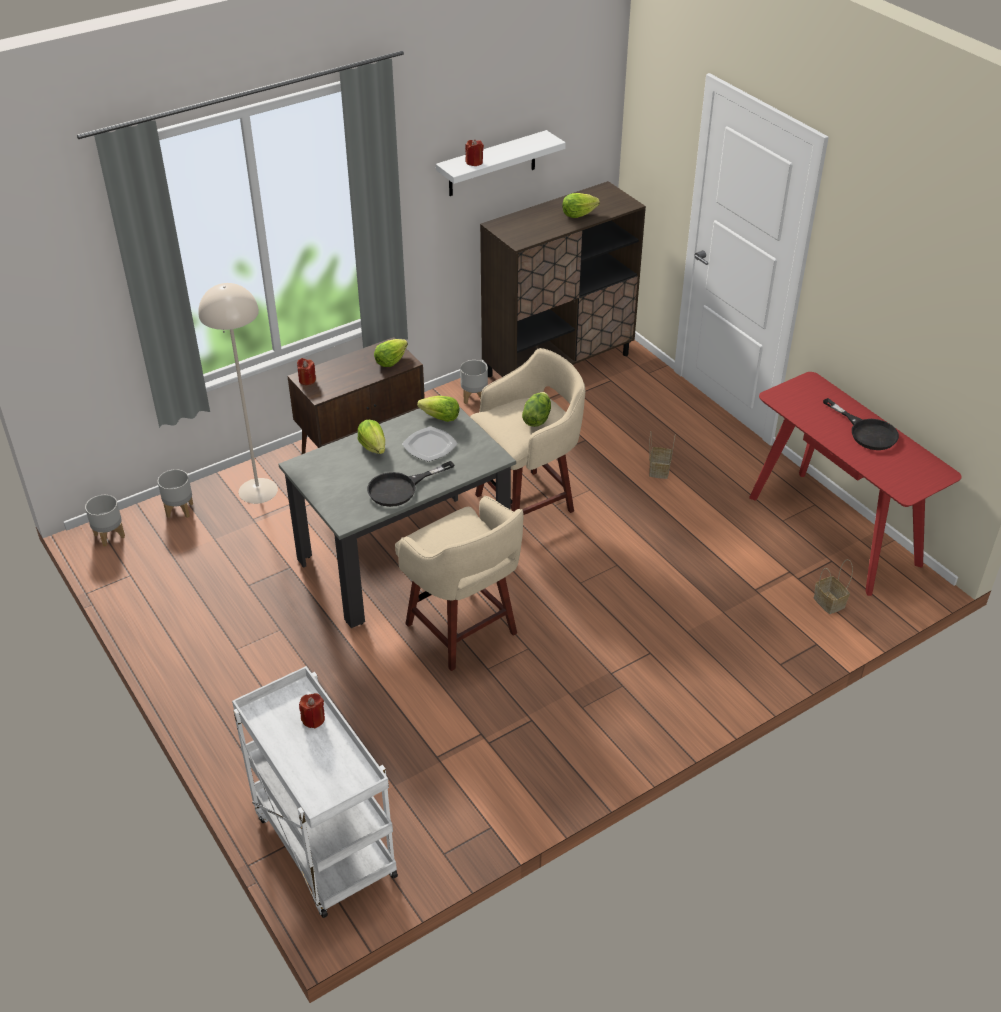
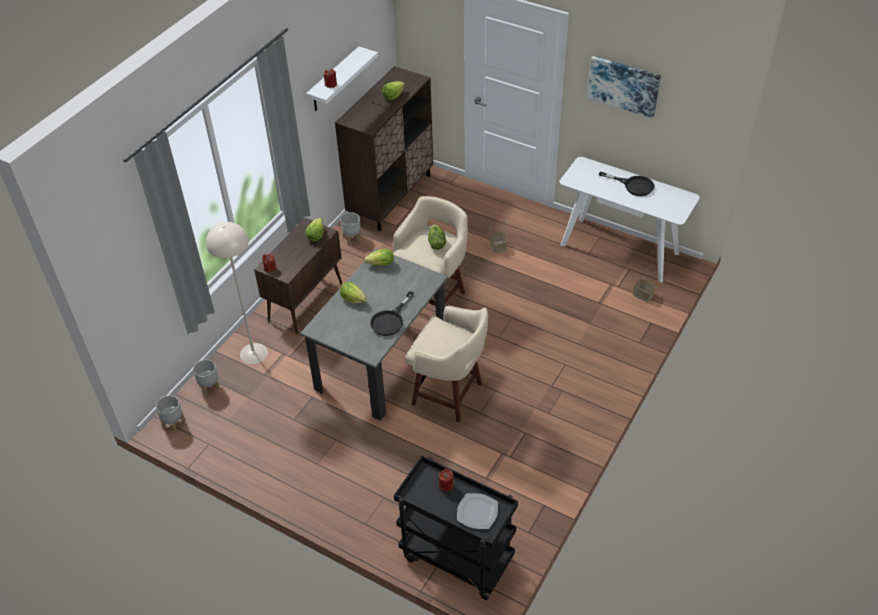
camera: 25 degrees left, 5 degrees up
(322, 843) = (455, 558): white cart -> black cart
(430, 446) = (388, 285): plate -> plate (478, 512)
(834, 530) = (619, 249): red console table -> white console table
(884, 268) = (624, 85): none -> picture

